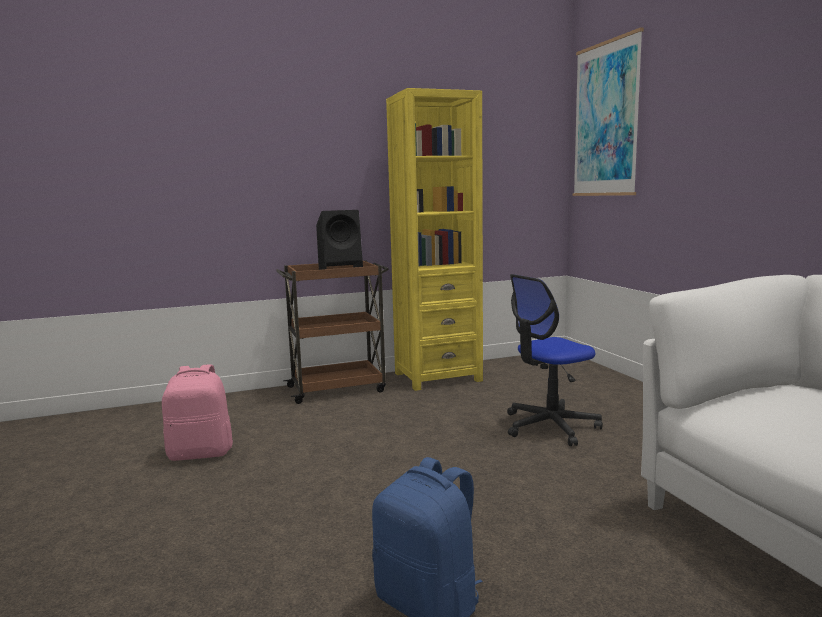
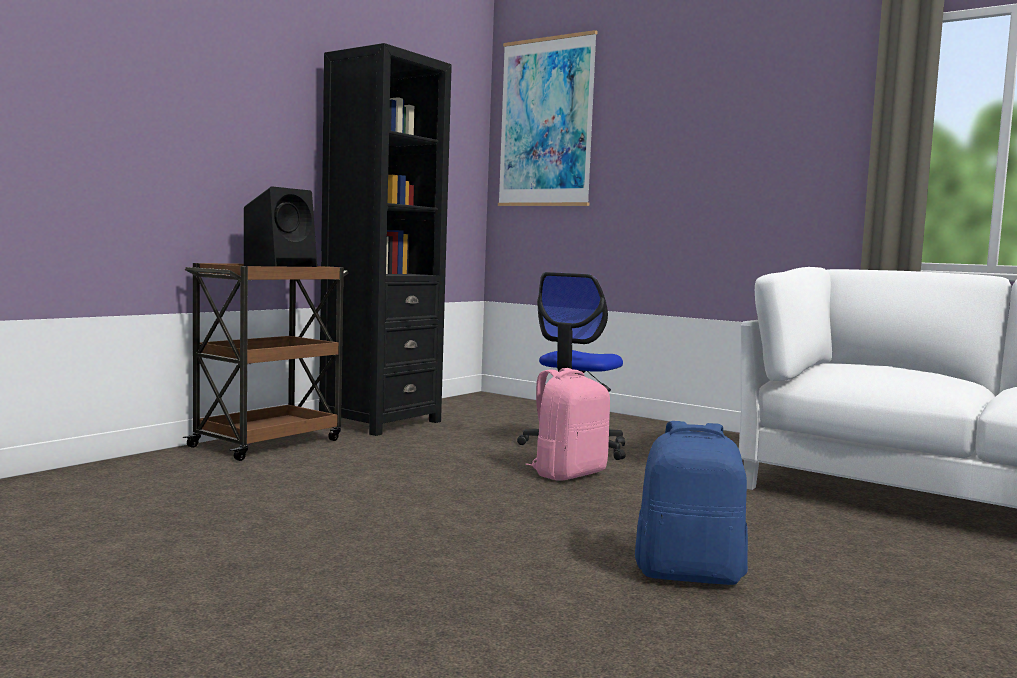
camera: 35 degrees left, 5 degrees down
(201, 453) = (194, 520): pink backpack -> pink backpack (568, 474)
(437, 377) = (380, 422): yellow bookcase -> black bookcase

